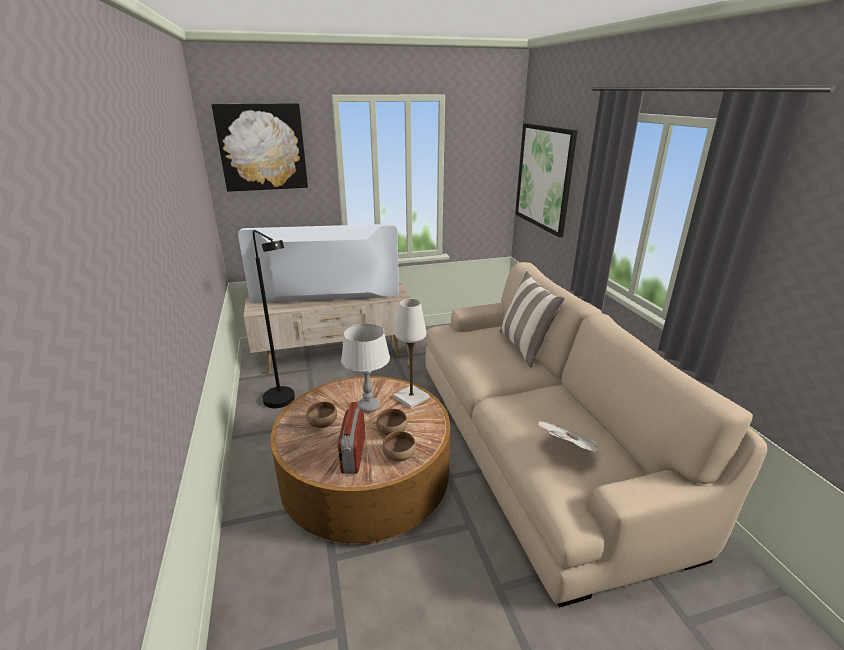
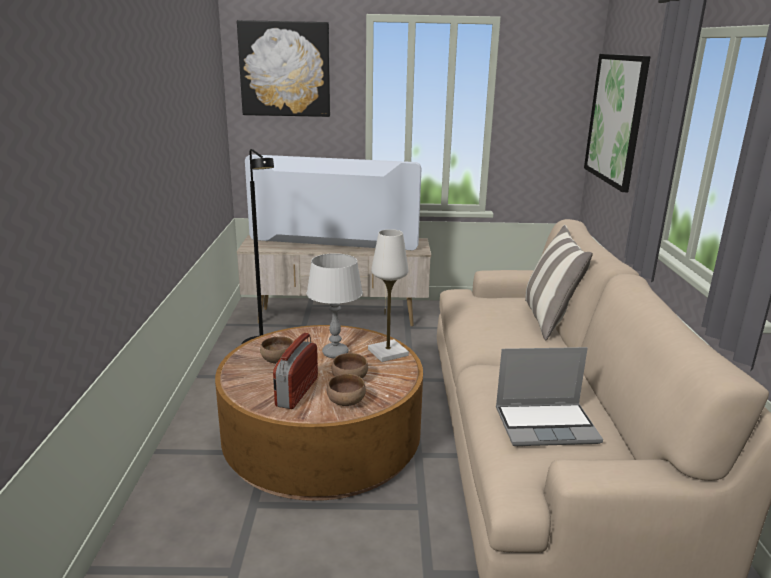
camera: 15 degrees right, 5 degrees down
(569, 450) = (547, 425): newspaper -> laptop

